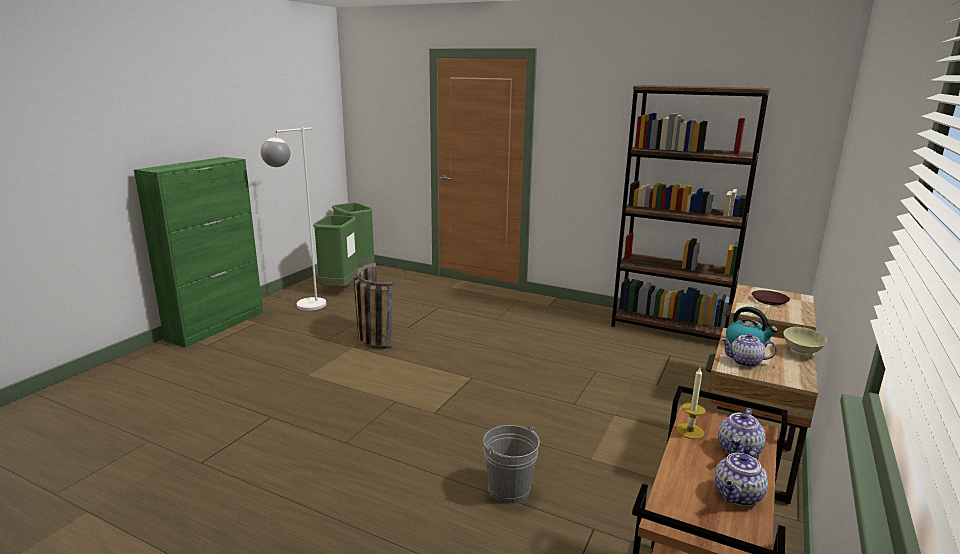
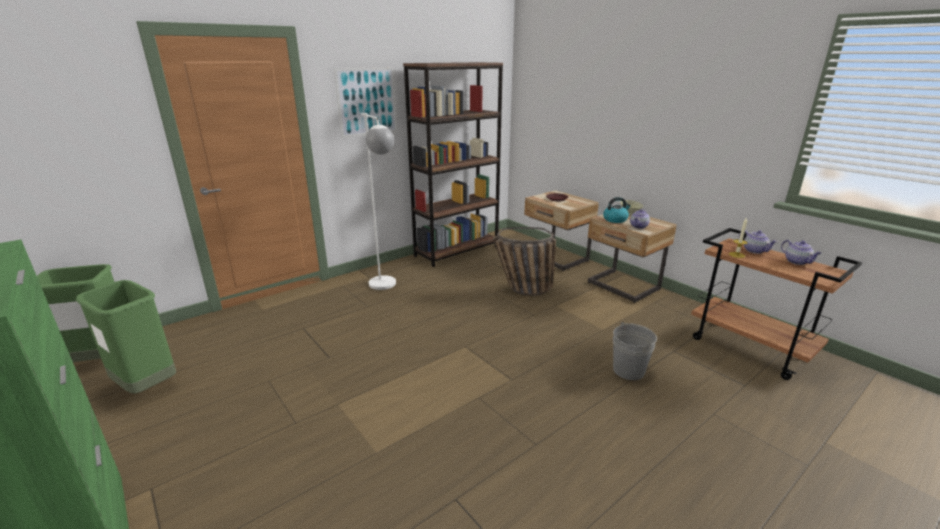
camera: 65 degrees left, 5 degrees up
(303, 308) = (166, 430): white floor lamp -> white floor lamp (386, 287)
(375, 335) = (325, 383): basket -> basket (521, 289)
(596, 124) = (367, 102): none -> picture

